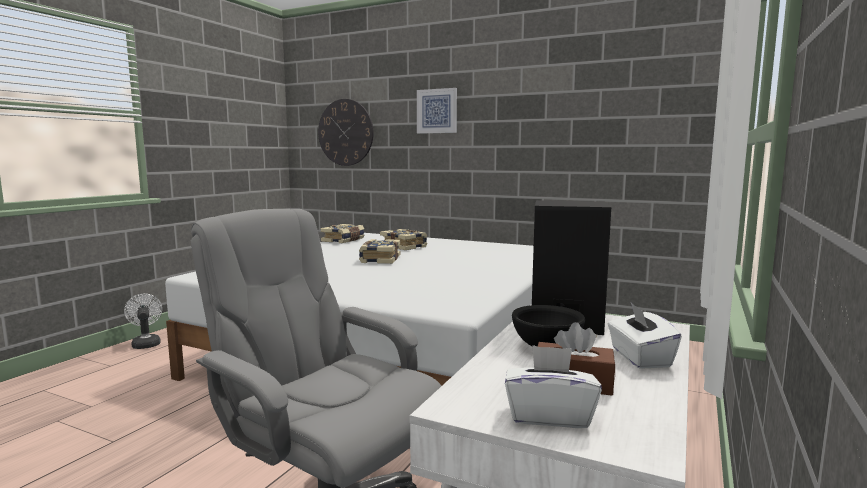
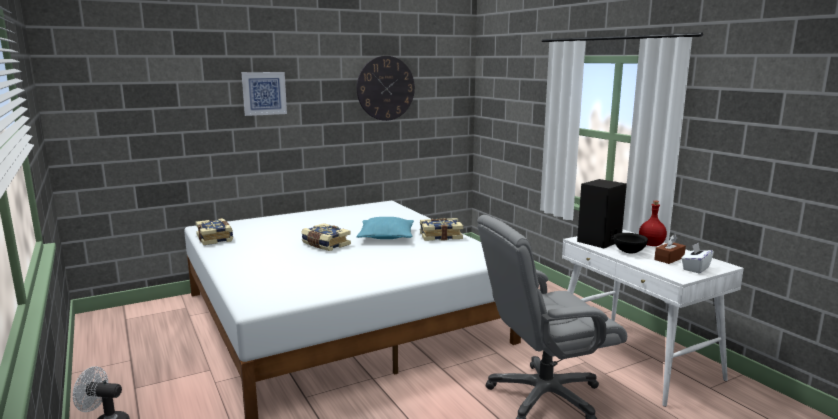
camera: 55 degrees left, 5 degrees up
(345, 132) = (147, 117): wall clock -> wall clock (385, 88)
(404, 247) = (292, 229): book -> book (440, 236)
(442, 267) = (386, 236): none -> turquoise pillow
(639, 358) = (651, 244): white tissue box -> red bottle

